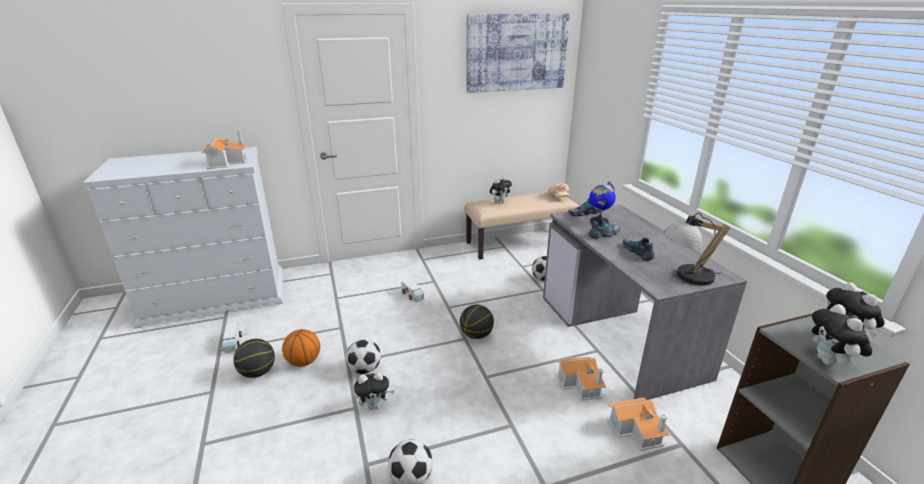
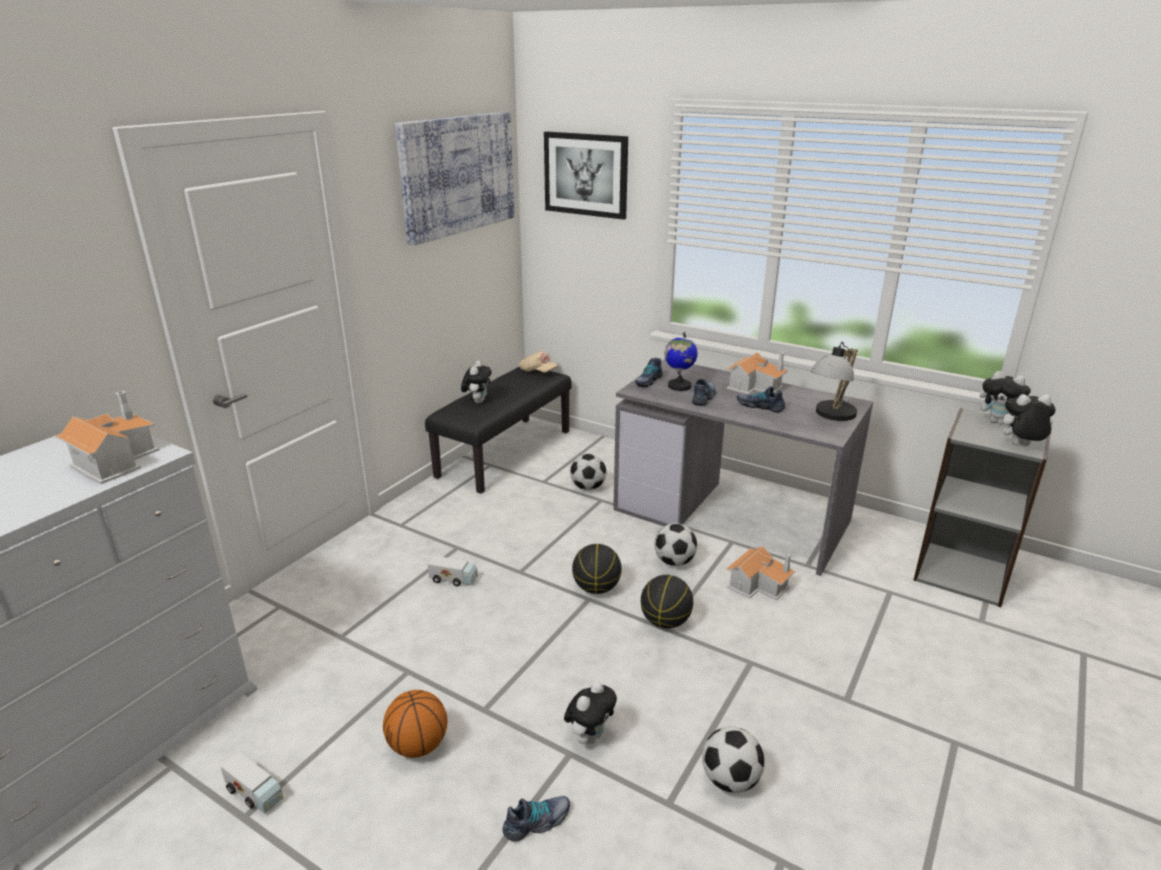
camera: 40 degrees left, 0 degrees up
(258, 372) = (365, 803): basketball -> basketball (665, 621)
(302, 428) = (537, 822): none -> shoe
(365, 369) = (518, 703): football -> football (674, 562)
(519, 243) = (504, 453): beige bench -> black bench
(608, 60) = (586, 174): none -> picture
(637, 430) = (848, 600): toy house -> toy house (755, 386)
(829, 362) = (1019, 446): plush toy -> plush toy turned 135 degrees clockwise

